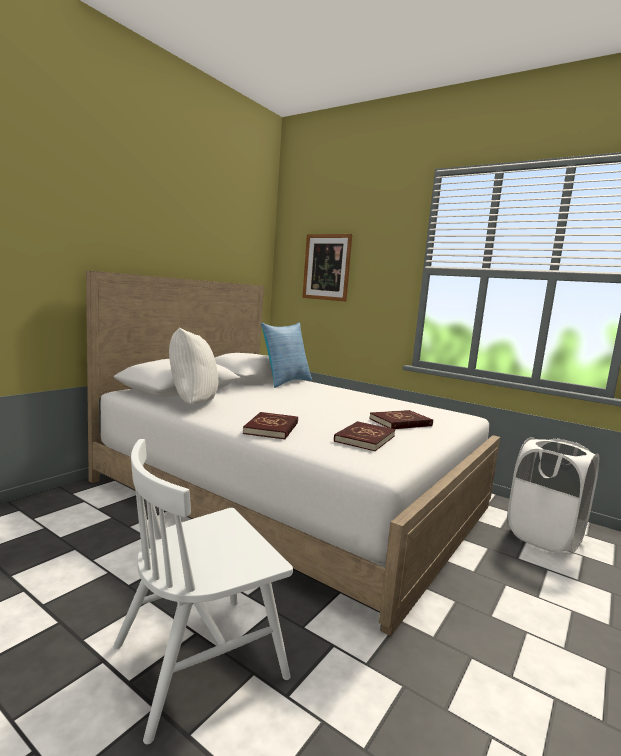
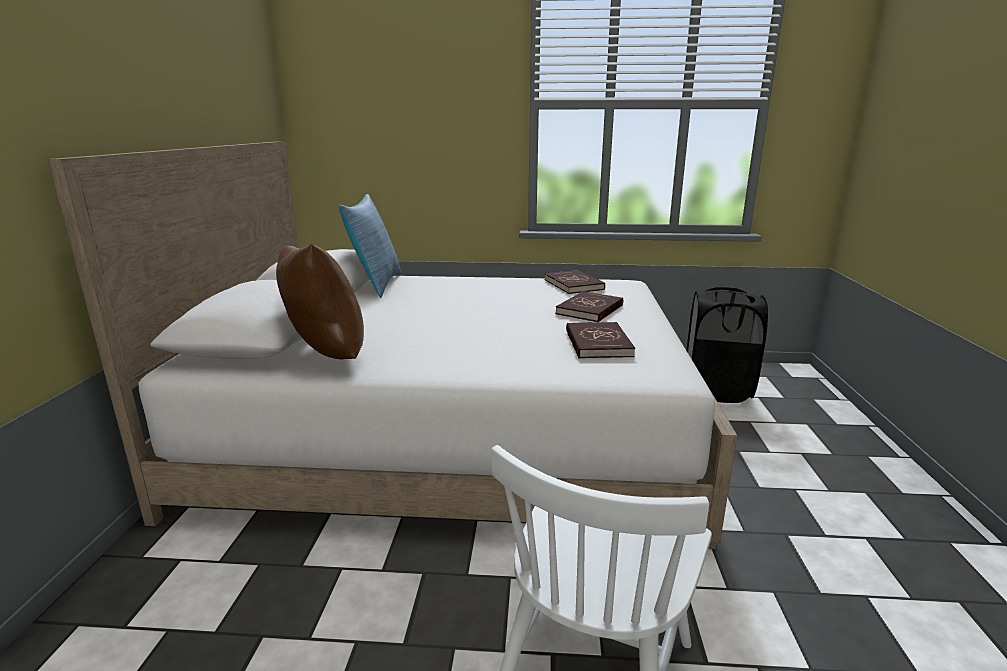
camera: 30 degrees left, 10 degrees up
(191, 404) = (324, 356): white pillow -> brown pillow
(272, 428) = (488, 362): red book -> red book (574, 284)
(327, 267) = (381, 104): picture -> none
(544, 537) = (717, 390): white laundry basket -> black laundry basket

